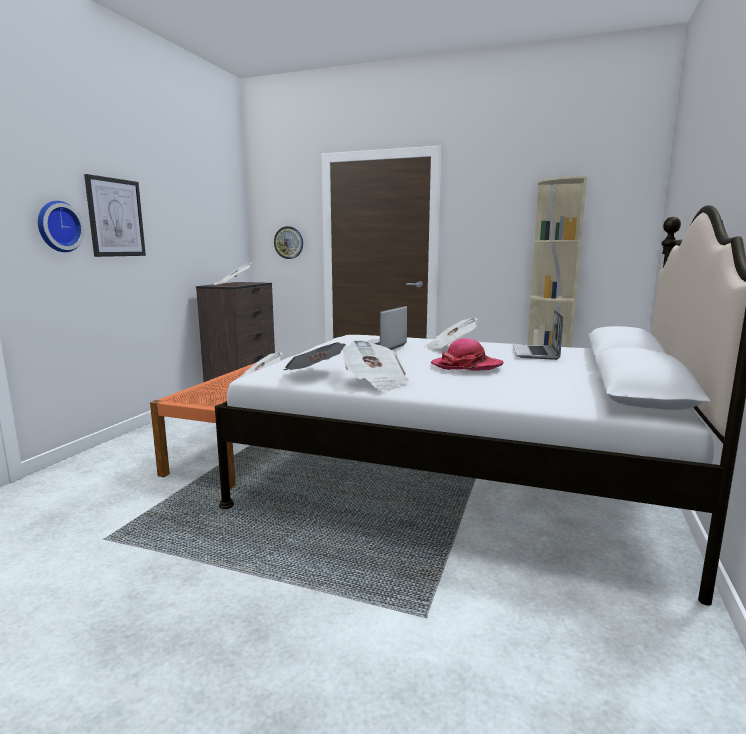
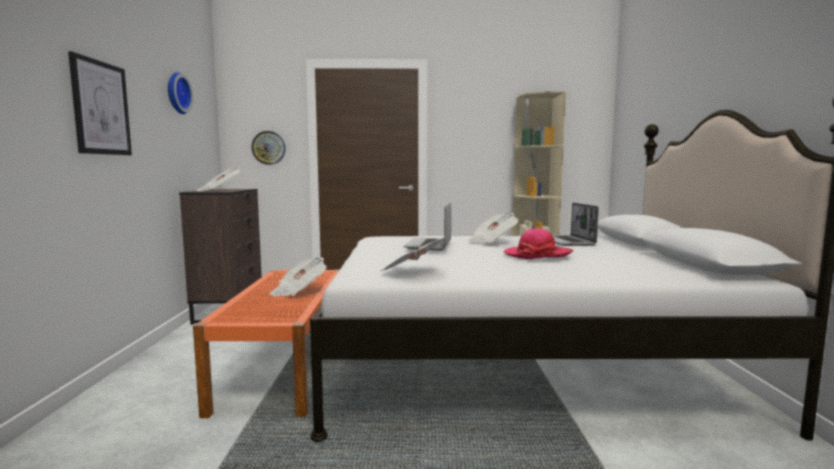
camera: 20 degrees left, 5 degrees down
(58, 226) = (39, 112): wall clock -> wall clock (176, 93)
(375, 382) = (486, 275): newspaper -> none

